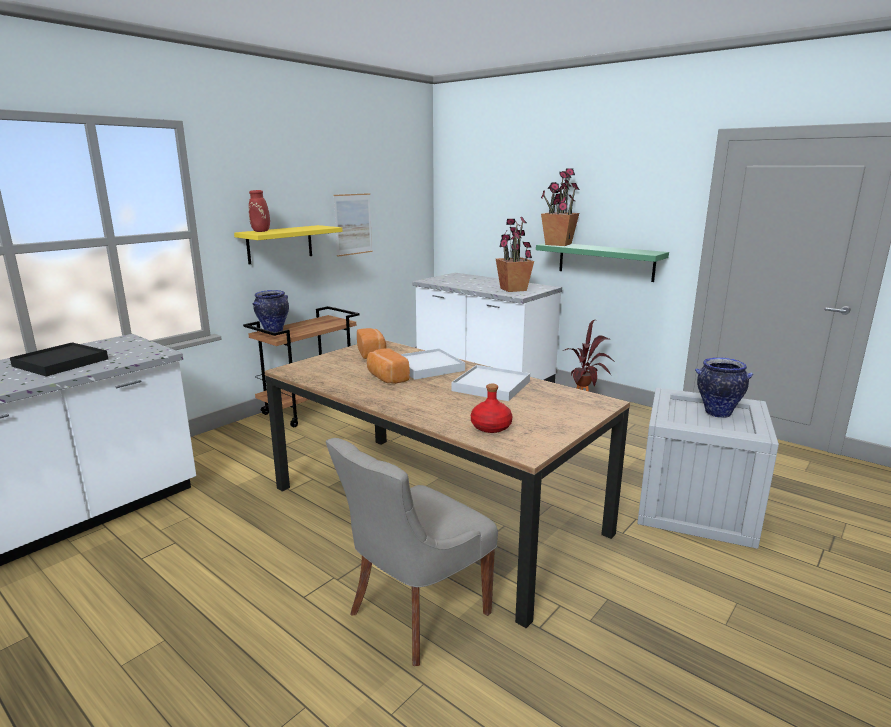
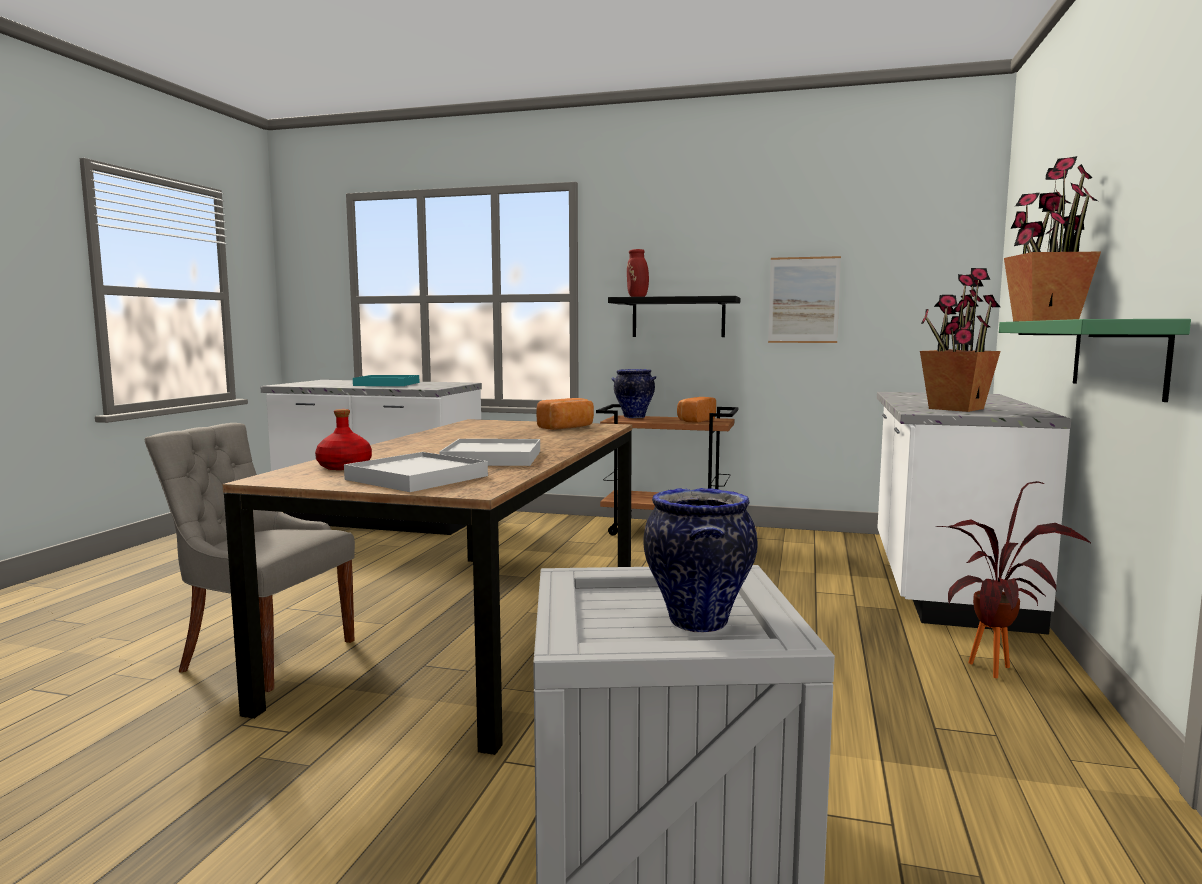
camera: 65 degrees right, 10 degrees down
(60, 363) = (387, 384): black tray -> turquoise tray
(280, 244) = (678, 317): yellow shelf -> black shelf
(386, 378) = (482, 437): bread -> bread (695, 420)
(428, 367) = (541, 440): white tray -> white tray (417, 478)

